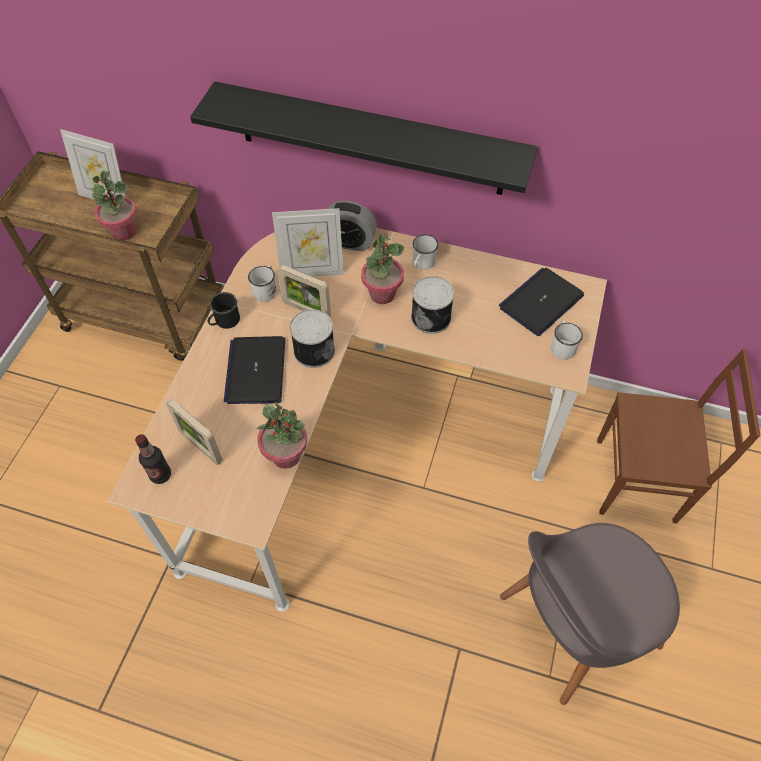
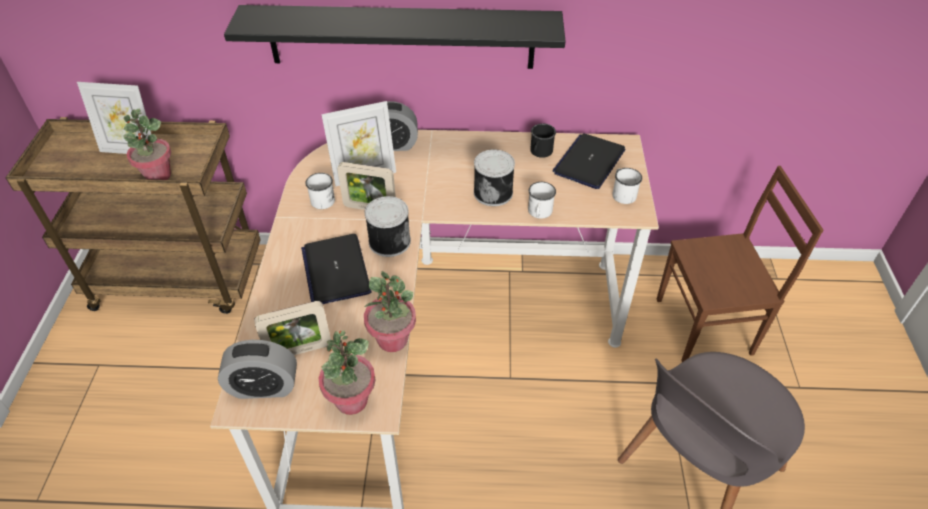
camera: 15 degrees left, 10 degrees down
(160, 475) = (263, 387): bottle -> alarm clock
(201, 446) = (299, 350): picture frame -> picture frame turned 45 degrees counterclockwise
(224, 321) = (289, 233): black mug -> black mug (540, 153)
(382, 294) = (439, 182): potted plant -> potted plant (351, 400)
(422, 264) = (468, 151): white mug -> white mug (539, 213)

